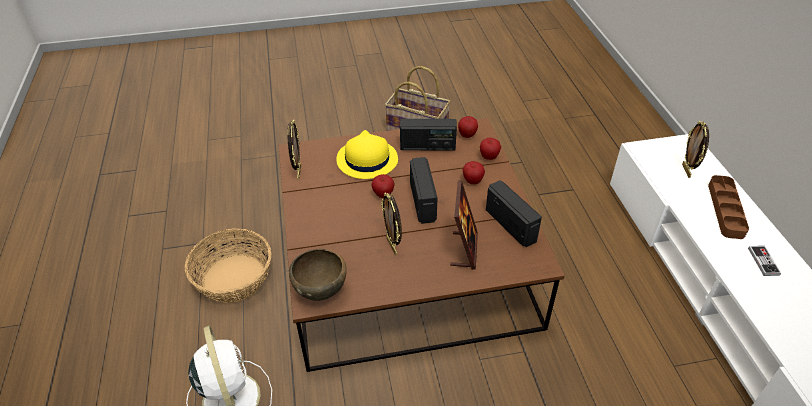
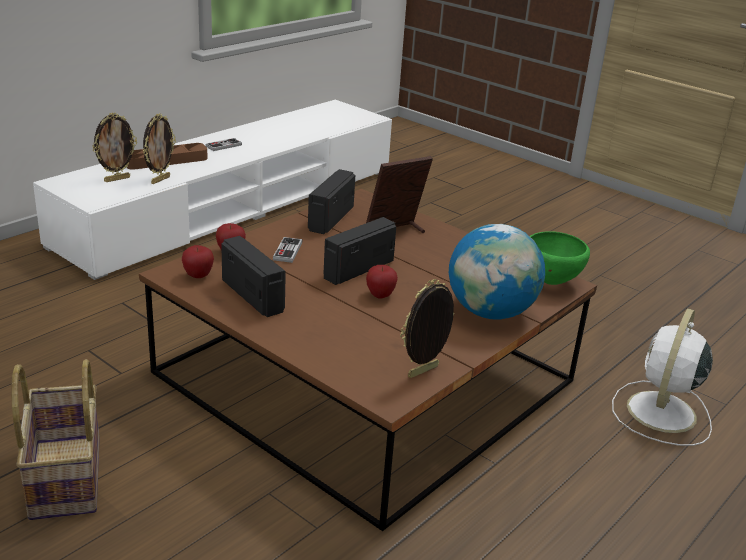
camera: 130 degrees left, 15 degrees down
(233, 278) = (562, 502): basket -> none
(319, 233) = (490, 312): none -> globe
(321, 291) = (550, 282): brown bowl -> green bowl
(366, 160) = (333, 329): yellow hat -> none
(392, 246) = (444, 266): picture frame -> picture frame (160, 180)
(472, 181) = (287, 251): apple -> game controller

